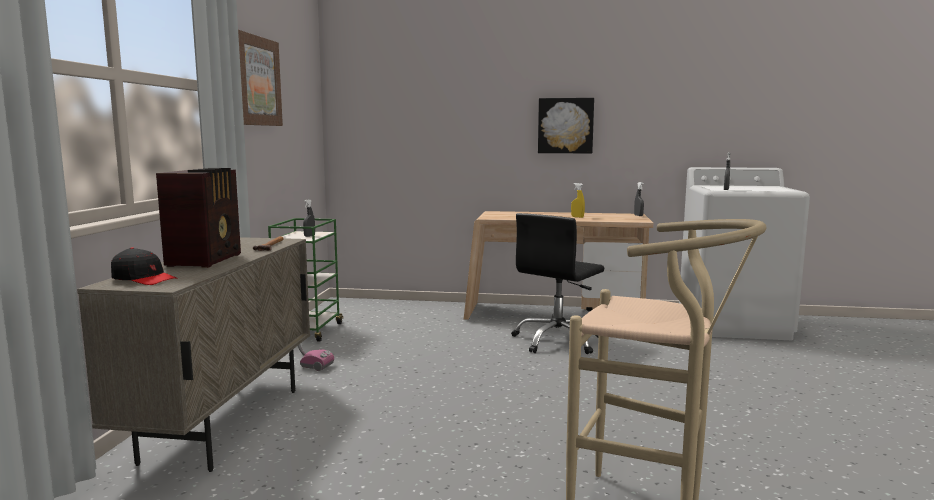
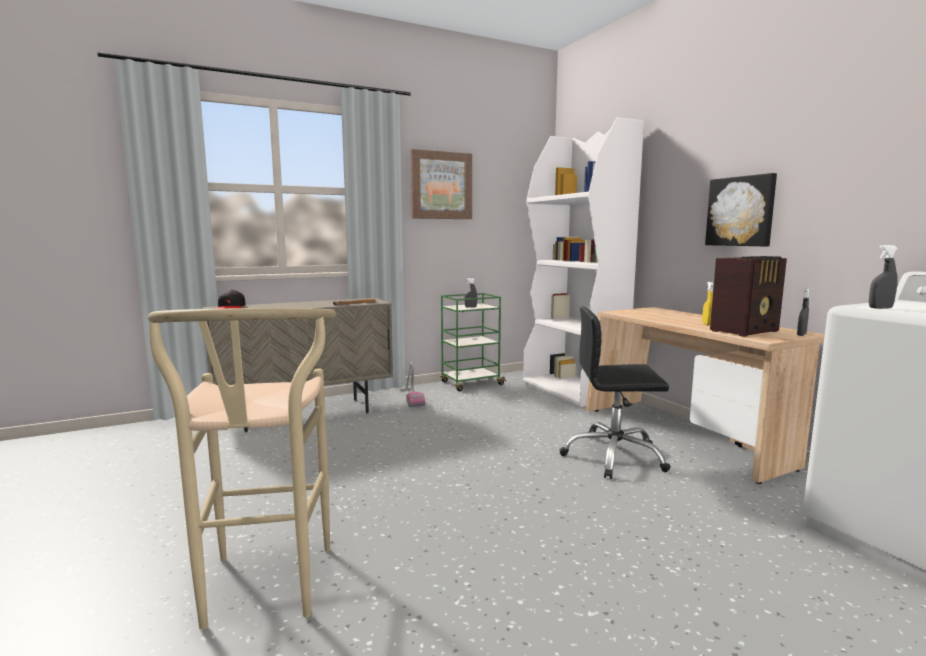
camera: 55 degrees right, 0 degrees up
(206, 260) = (293, 305): radio -> radio (746, 331)
(407, 309) = (573, 389): none -> white bookcase

